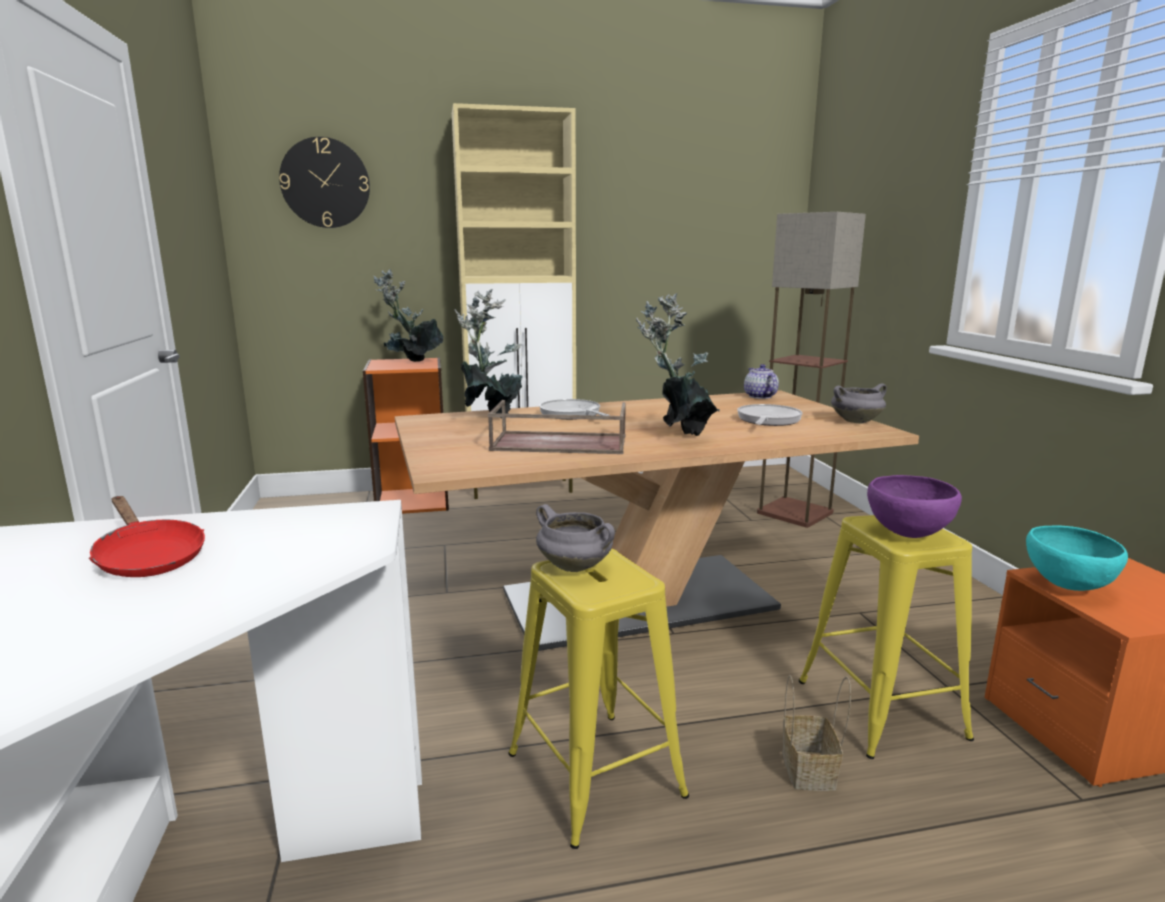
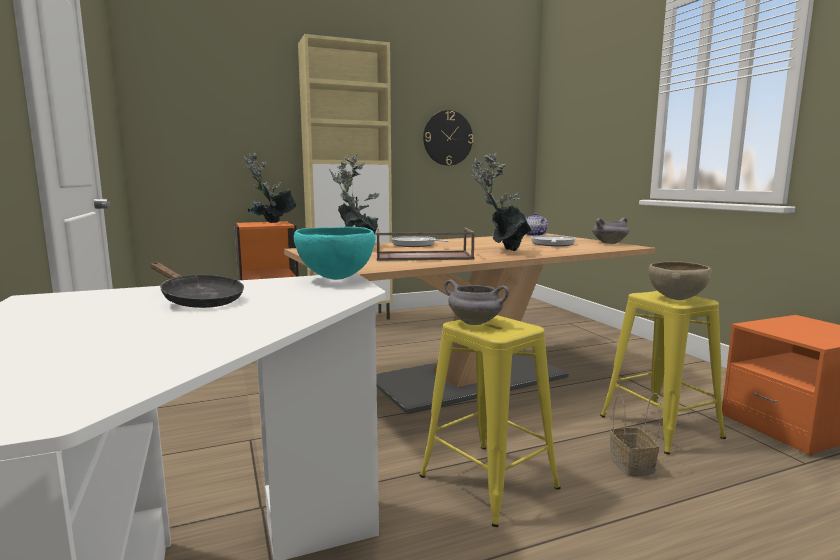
camera: 10 degrees left, 5 degrees down
(148, 558) = (198, 300): red frying pan -> black frying pan
(325, 183) = (202, 89): wall clock -> wall clock (448, 138)
(796, 513) = (551, 323): floor lamp -> none
(908, 535) = (676, 299): purple bowl -> brown bowl
(1066, 587) = (772, 329): turquoise bowl -> turquoise bowl (335, 279)

